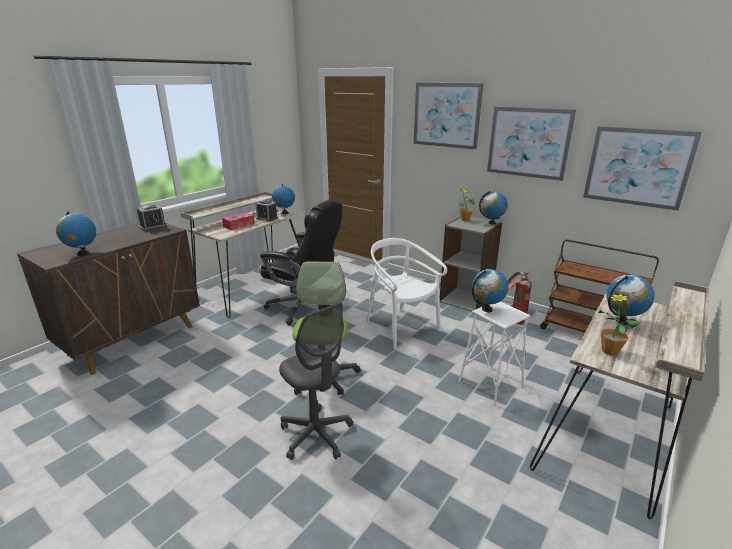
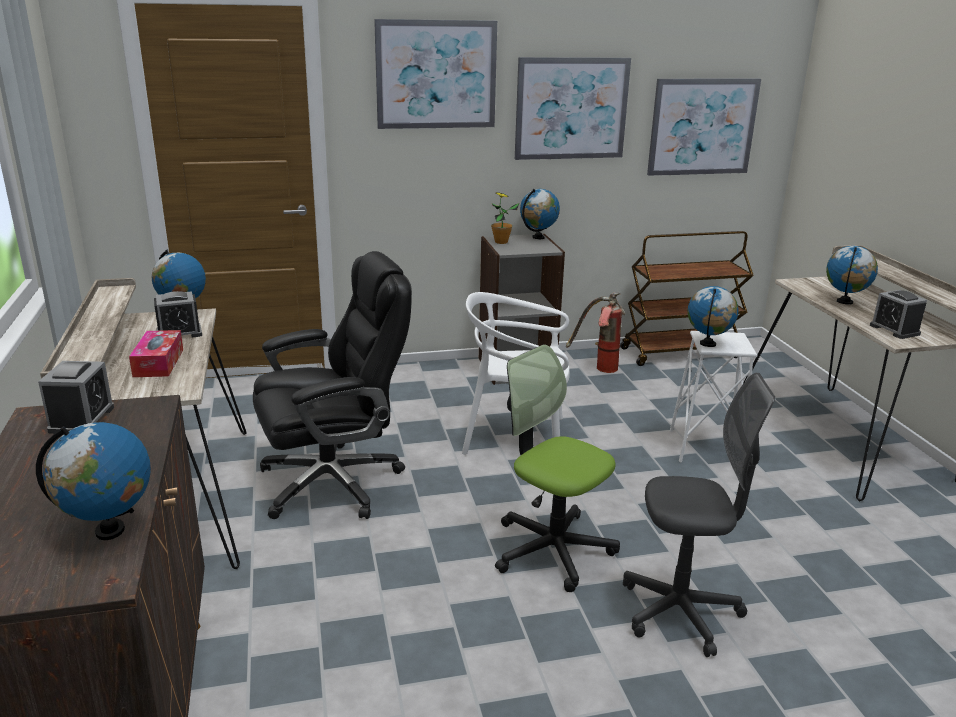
camera: 50 degrees left, 0 degrees up
(609, 351) = (894, 330): potted plant -> alarm clock

